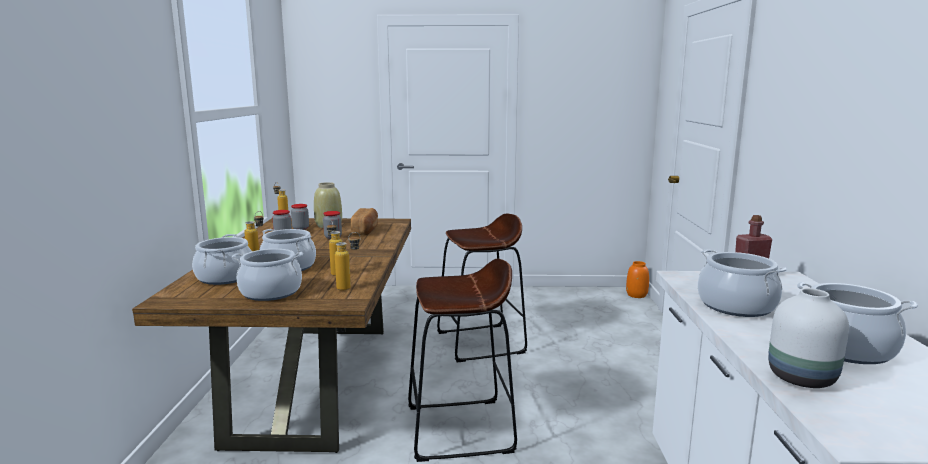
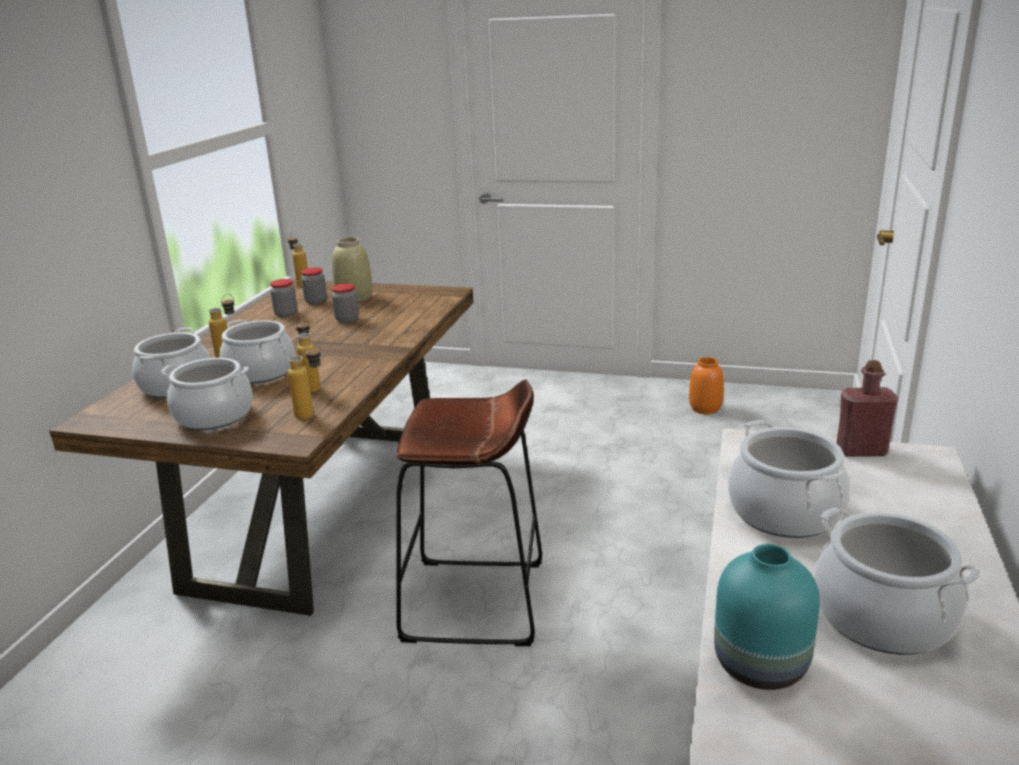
camera: 15 degrees right, 10 degrees up
(366, 230) = (397, 309): bread -> none
(481, 343) = (561, 470): brown stool -> none
(637, 295) = (836, 405): orange vase -> orange vase (705, 409)
(799, 377) = (759, 664): white vase -> turquoise vase

